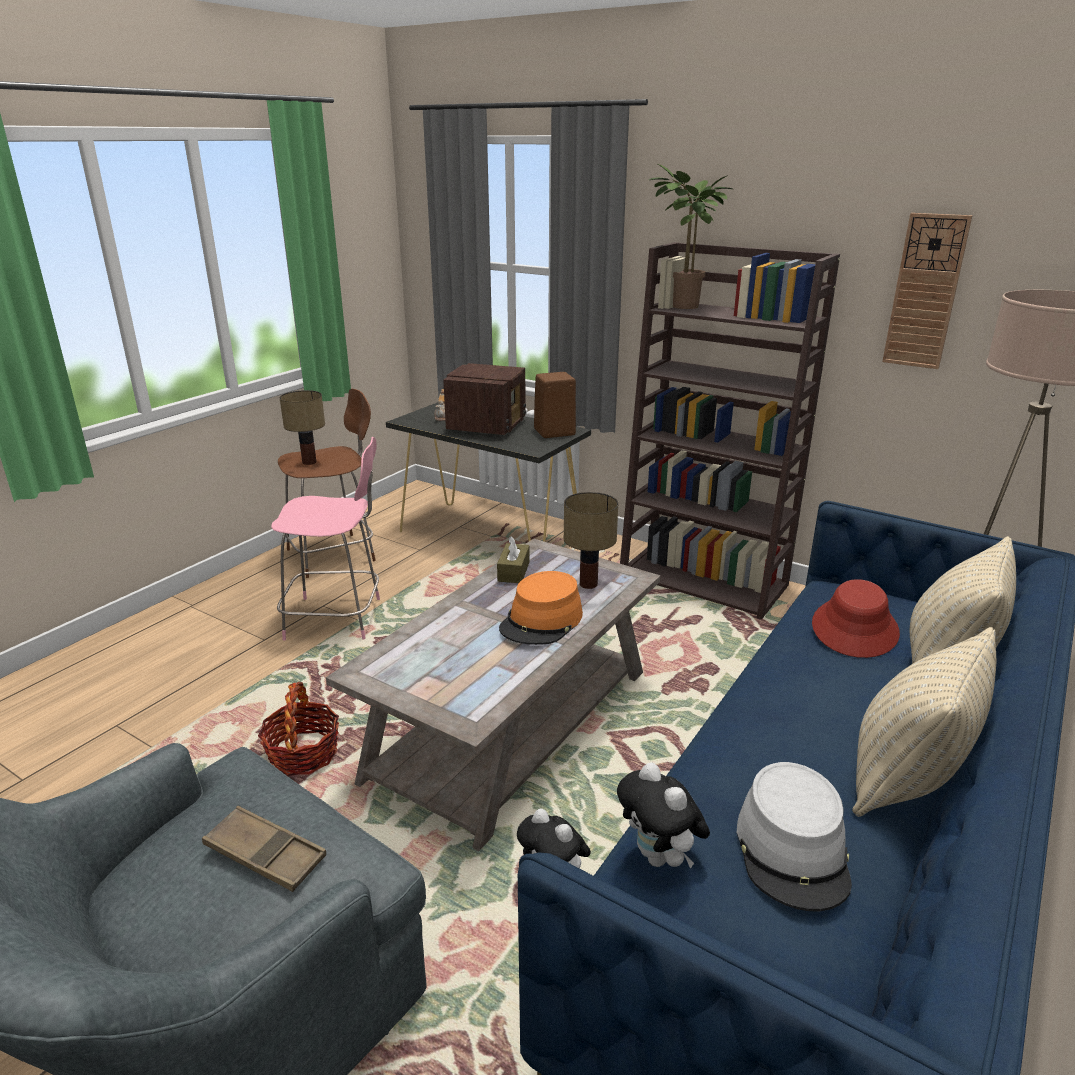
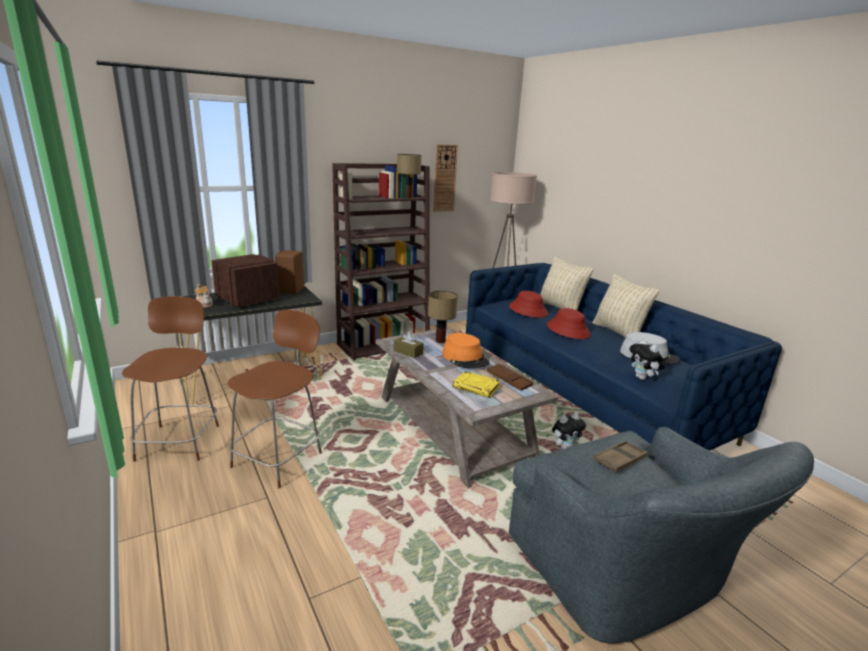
camera: 65 degrees left, 5 degrees down
(303, 754) = (424, 503): basket -> none
(308, 462) = (160, 367): table lamp -> table lamp (408, 197)
(337, 618) = (279, 458): pink stool -> brown stool
(441, 655) = (477, 387): none -> yellow book
(496, 680) = (509, 380): none -> brown tray
(660, 858) = (643, 378): plush toy -> plush toy turned 75 degrees clockwise
(683, 307) = (354, 198): potted plant -> none
(805, 698) = (568, 330): none -> red hat

